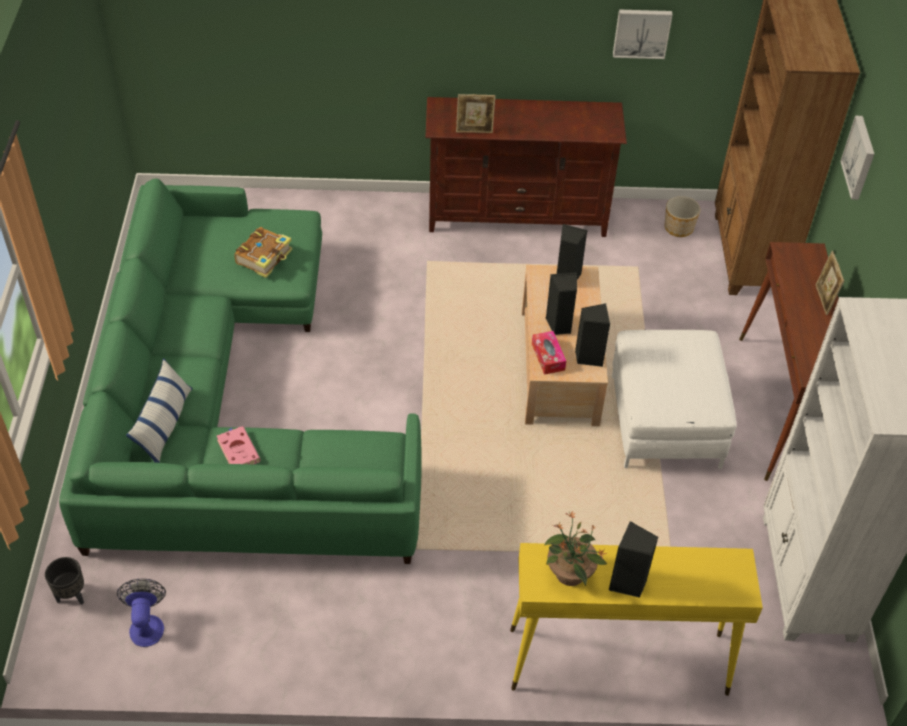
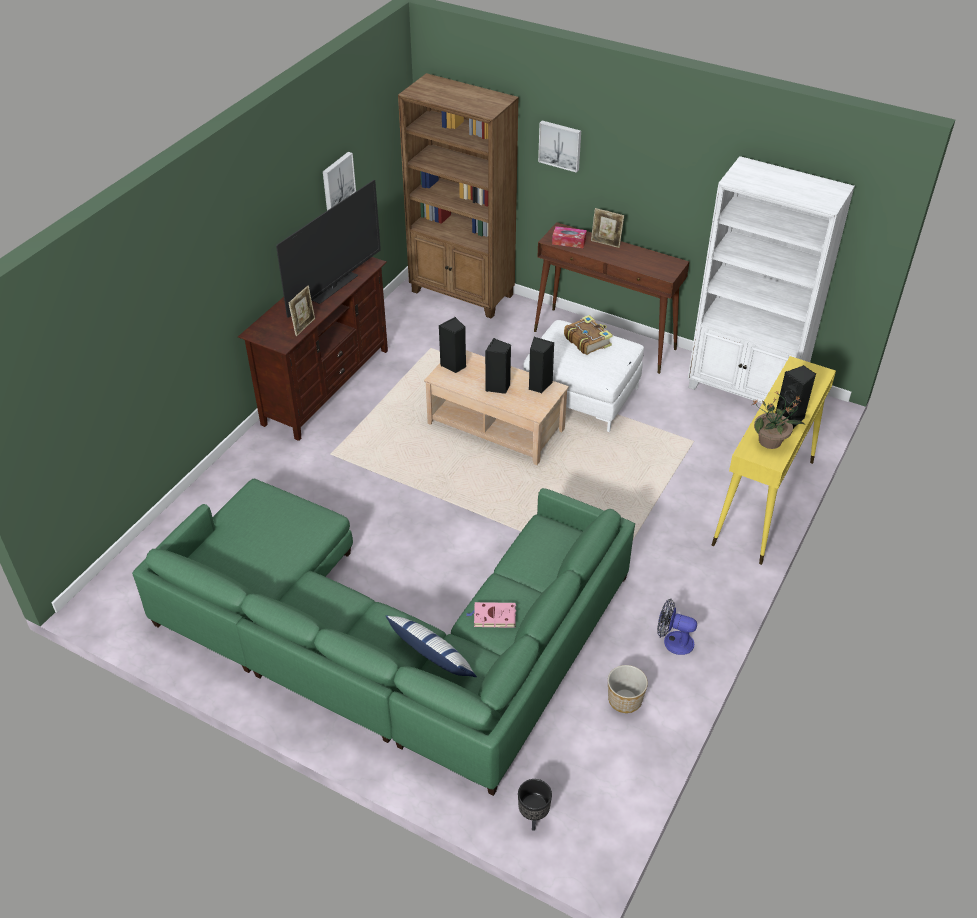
camera: 60 degrees left, 5 degrees down
(146, 624) = (593, 768): fan -> fan (673, 641)
(265, 257) = (285, 527): book -> book (587, 340)
(548, 357) = (524, 405): tissue box -> tissue box (569, 241)
(550, 125) = (334, 288): none -> television
(678, 227) = (409, 313): planter -> planter (624, 699)

